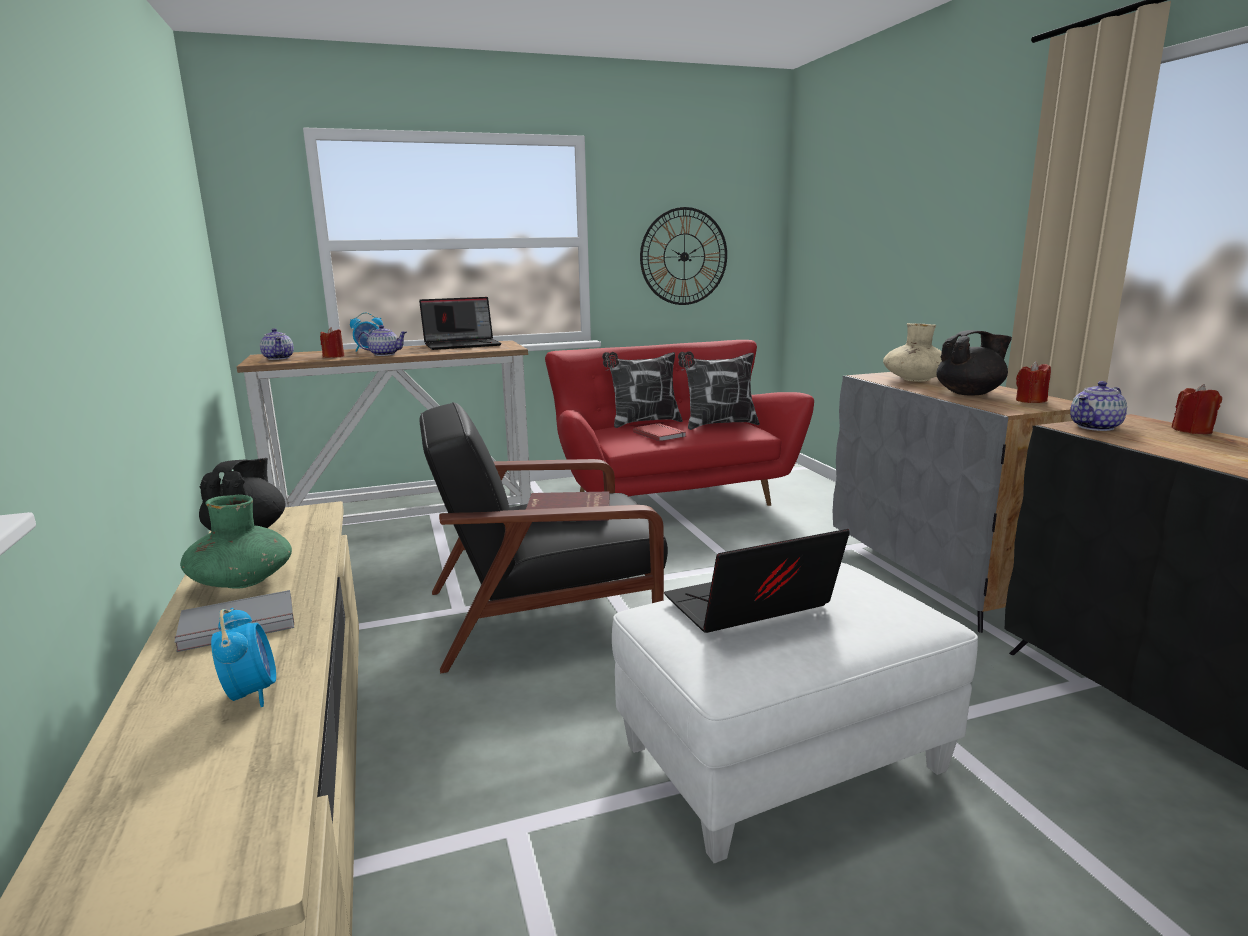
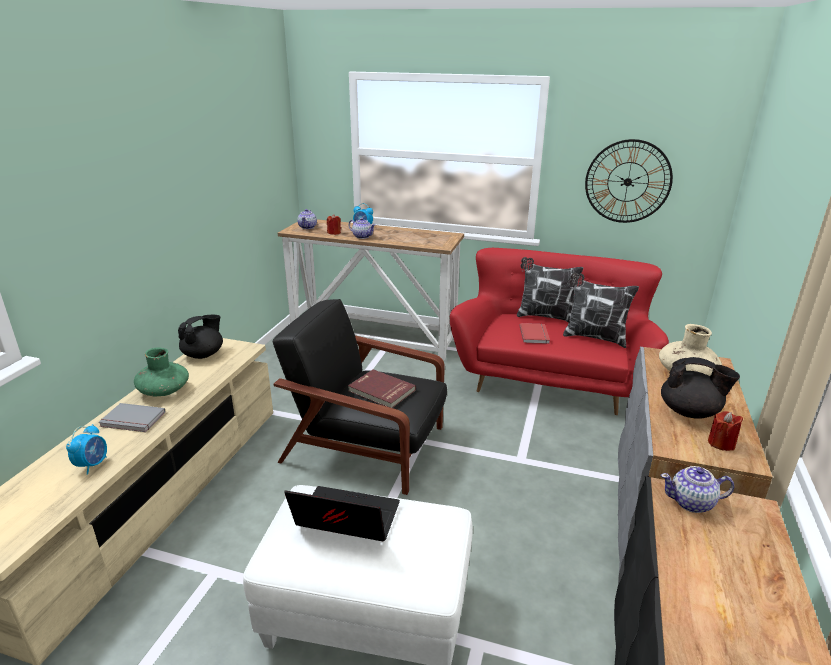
camera: 35 degrees right, 10 degrees up
(463, 345) = (423, 234): laptop -> none
(1192, 431) = (772, 549): red candle -> none

